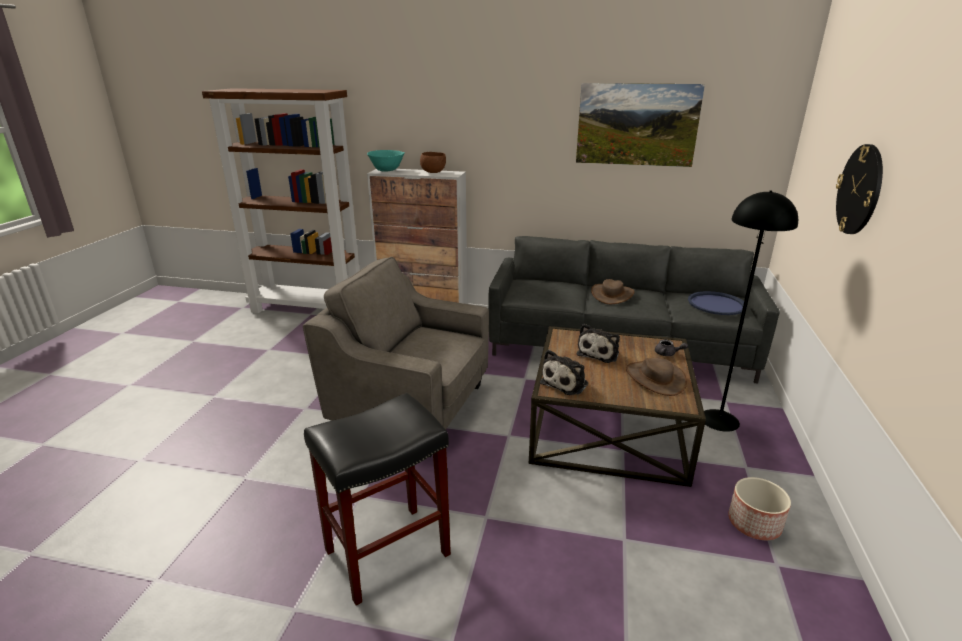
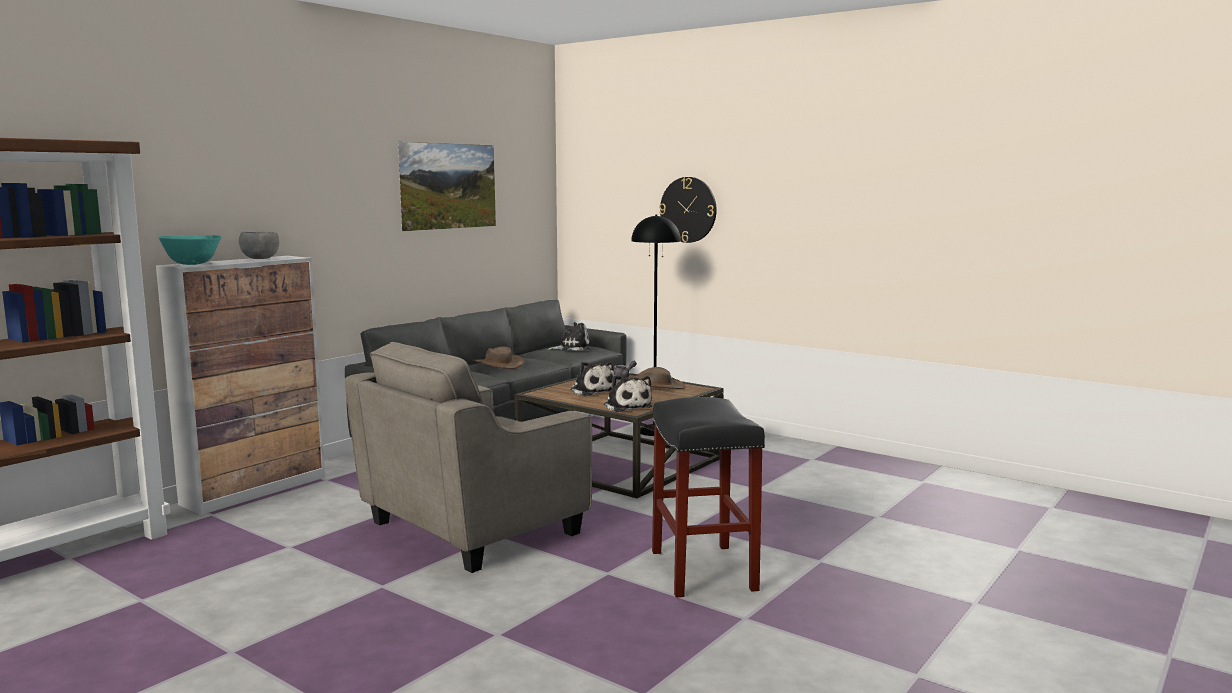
camera: 65 degrees left, 15 degrees down
(433, 172) = (260, 259): brown bowl -> grey bowl
(716, 304) = (571, 348): blue tray -> plush toy
(754, 524) = (773, 453): planter -> none

